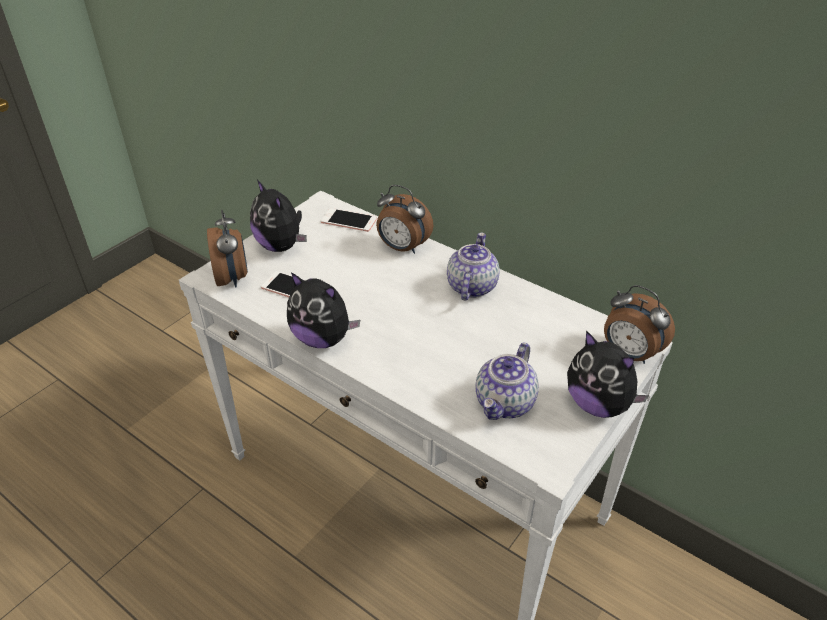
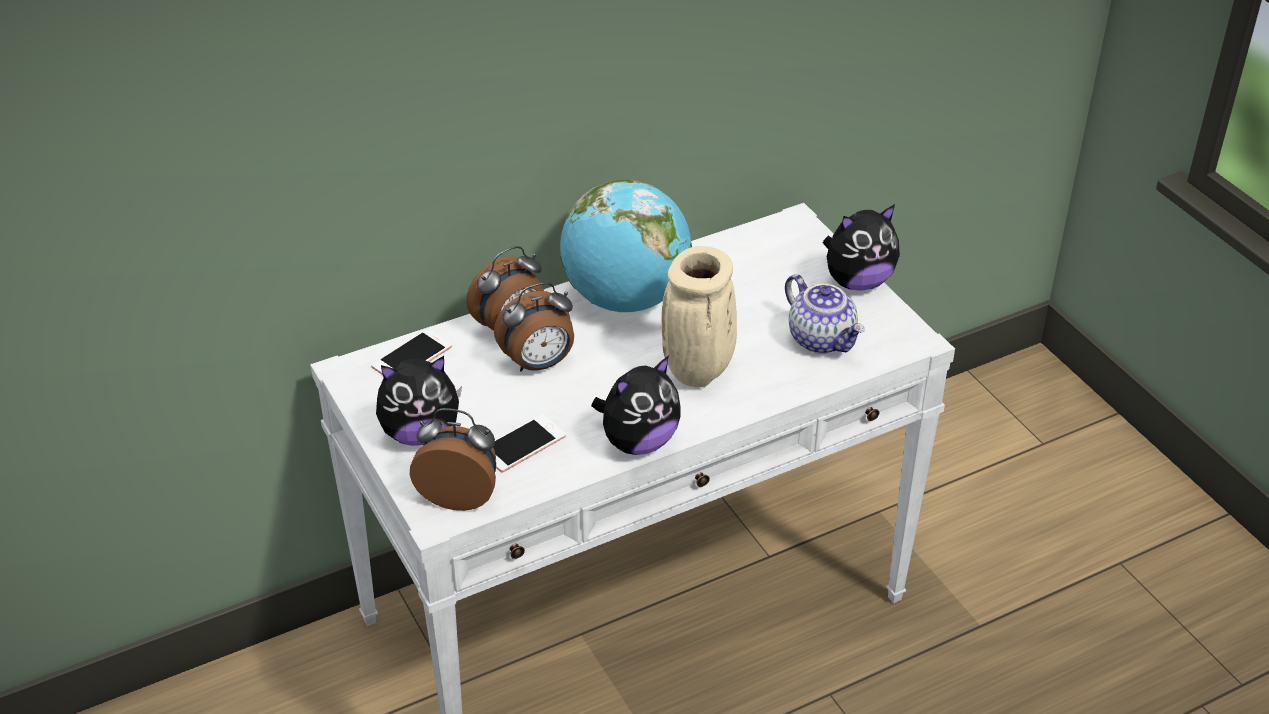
camera: 65 degrees left, 0 degrees up
(415, 346) = (698, 373): none -> beige vase
(471, 286) = (626, 299): teapot -> globe
(629, 354) = (804, 235): alarm clock -> alarm clock (539, 364)

